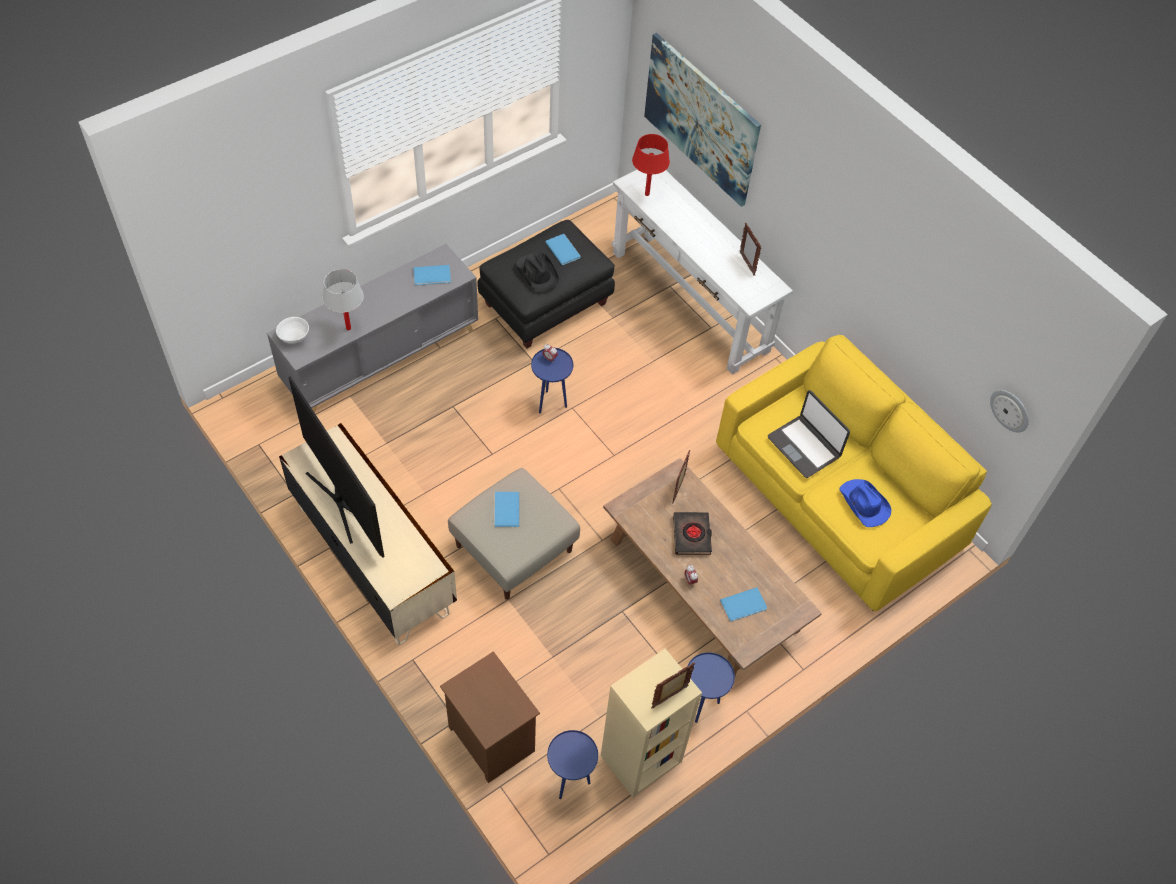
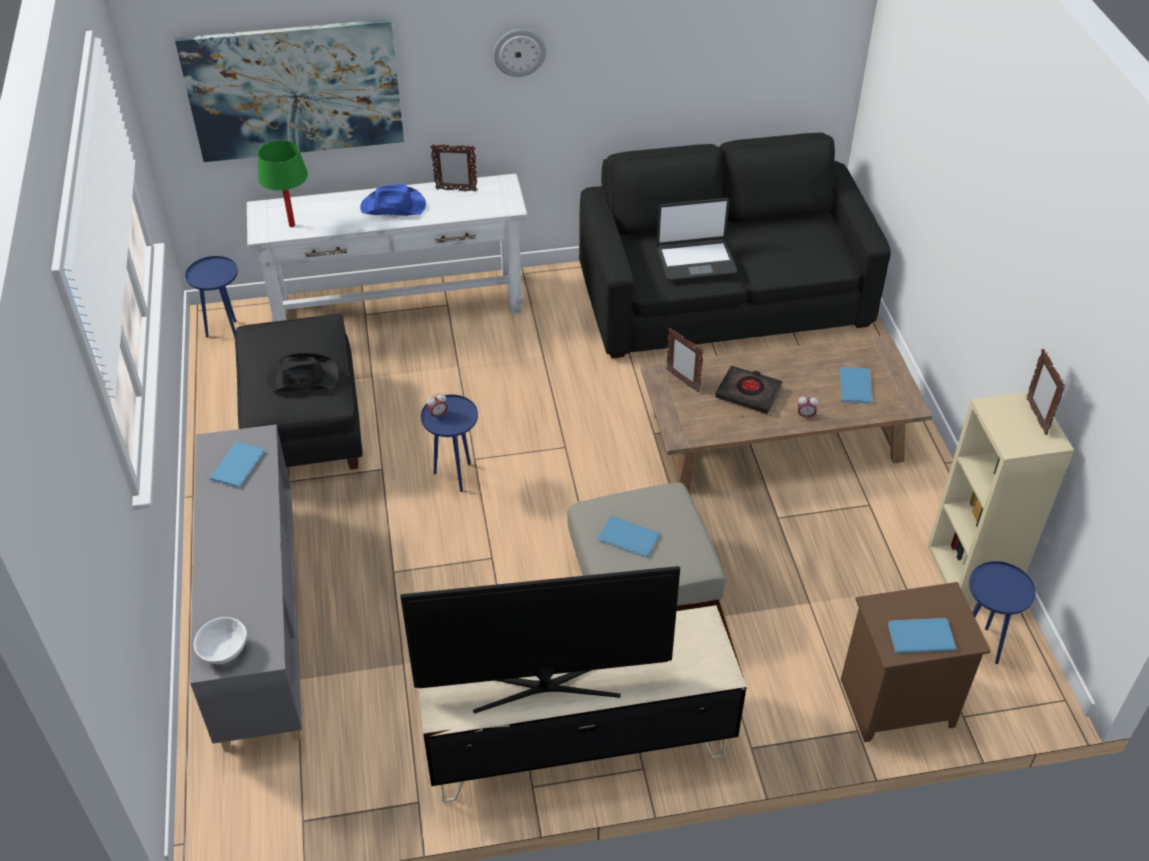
camera: 60 degrees left, 10 degrees down
(348, 328) = (257, 583): white table lamp -> none
(563, 249) = (285, 342): blue book -> blue book (919, 635)
(647, 194) = (292, 225): red table lamp -> green table lamp
(701, 705) = (924, 496): blue side table -> blue side table (226, 333)
(838, 496) = (723, 297): yellow sofa -> black sofa
(864, 504) = (789, 247): blue hat -> blue hat (394, 207)
(1010, 410) = (820, 52): wall clock -> wall clock (519, 52)

